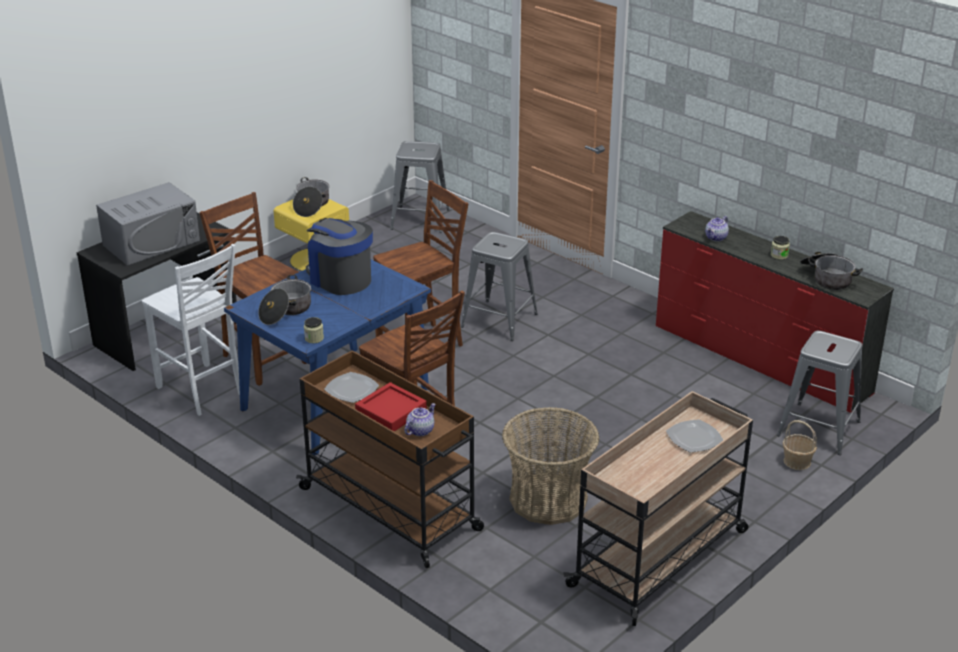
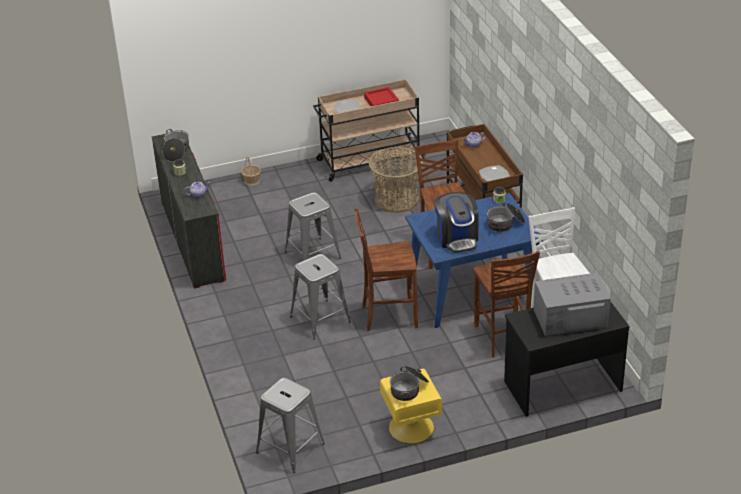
camera: 150 degrees left, 5 degrees up
(391, 412) = (481, 158): red tray -> red tray (381, 101)
(818, 428) = (218, 193): grey stool -> grey stool (312, 255)

